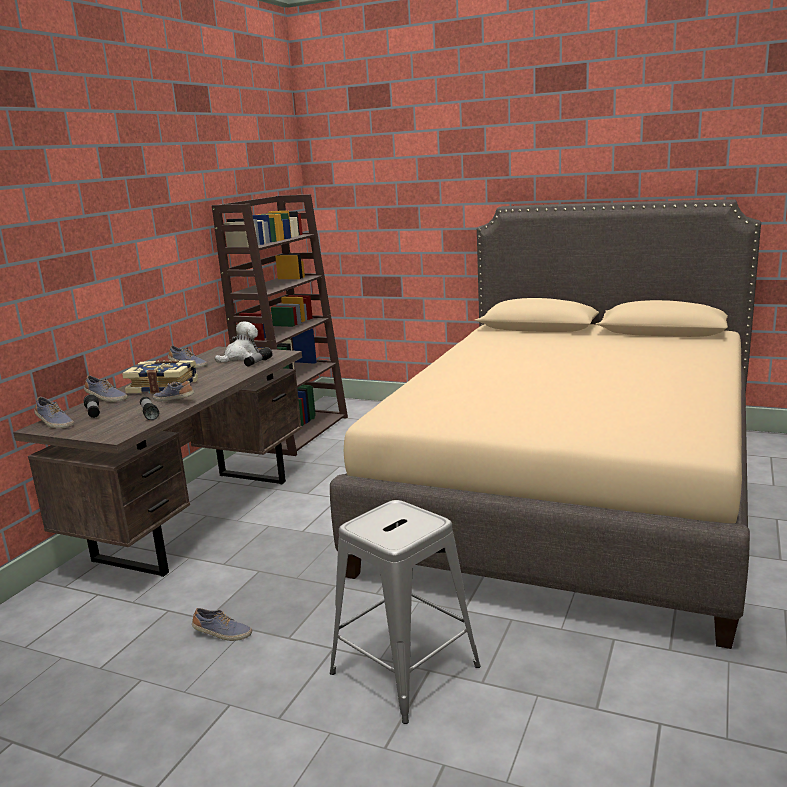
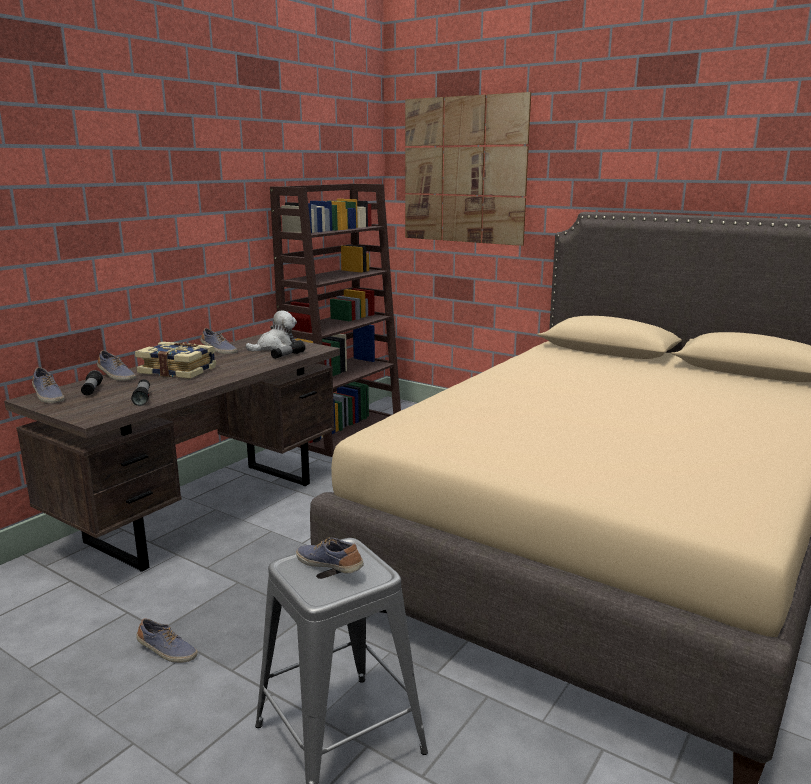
camera: 10 degrees right, 0 degrees up
(175, 400) = (178, 386): shoe -> shoe (330, 566)
(382, 176) = (464, 170): none -> picture

